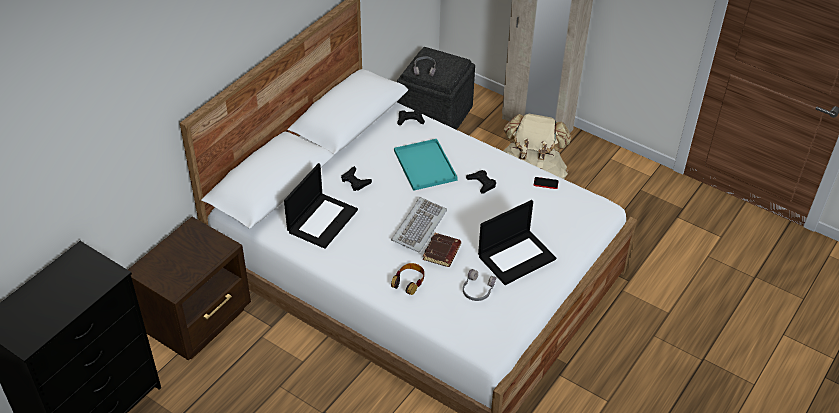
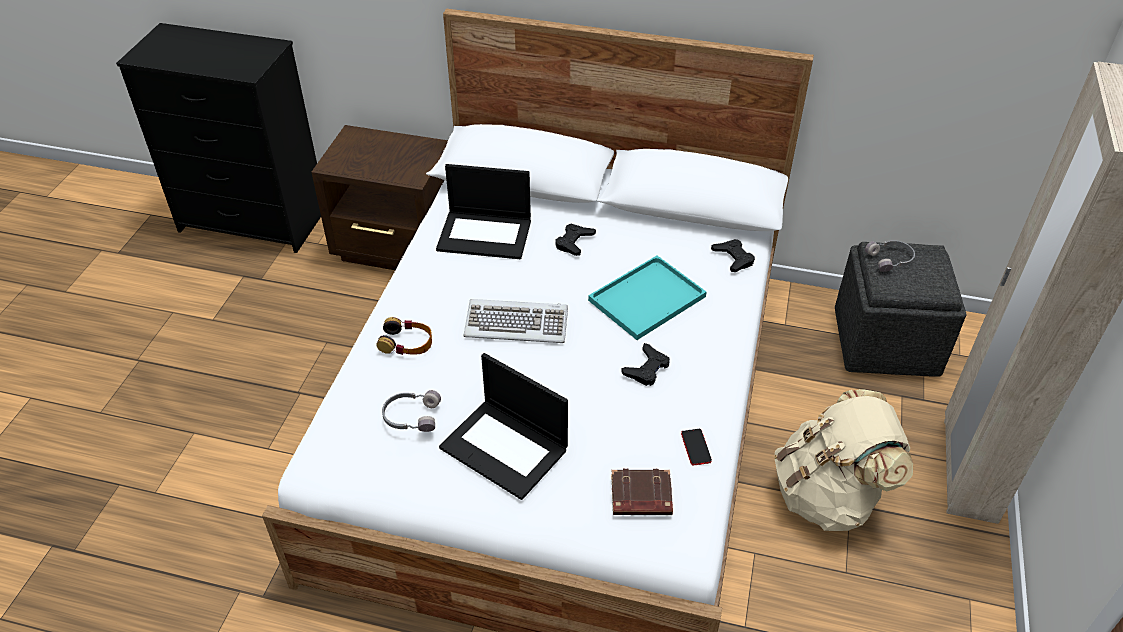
camera: 70 degrees right, 0 degrees up
(442, 253) = (471, 359): brown book -> brown book (640, 497)

